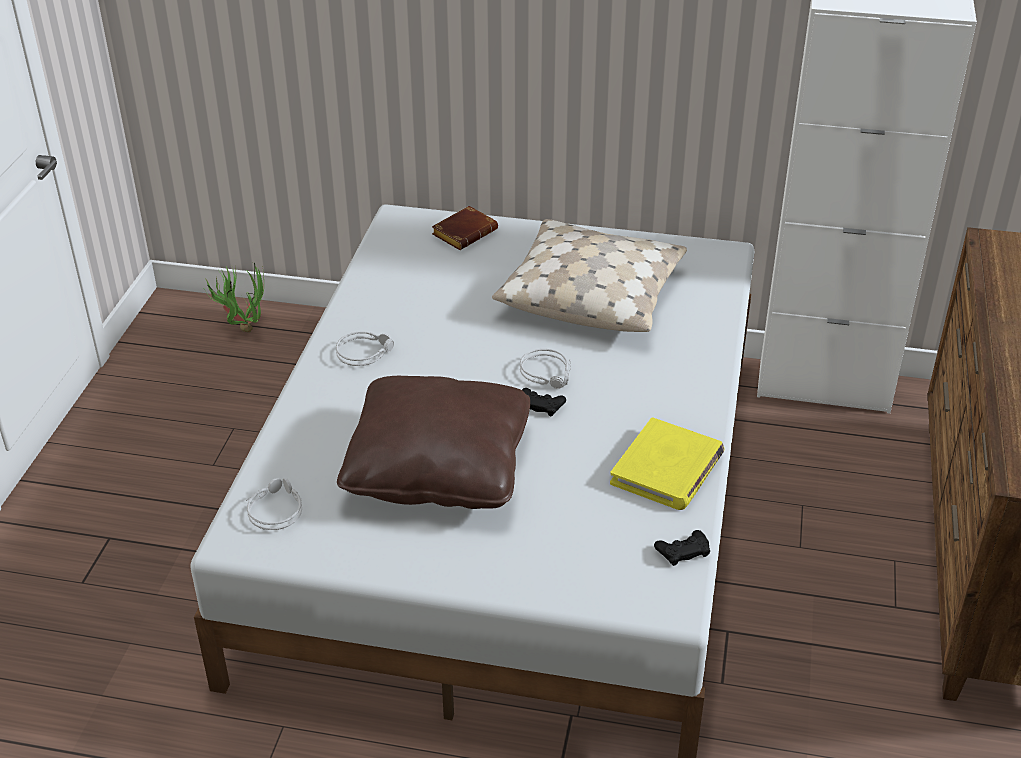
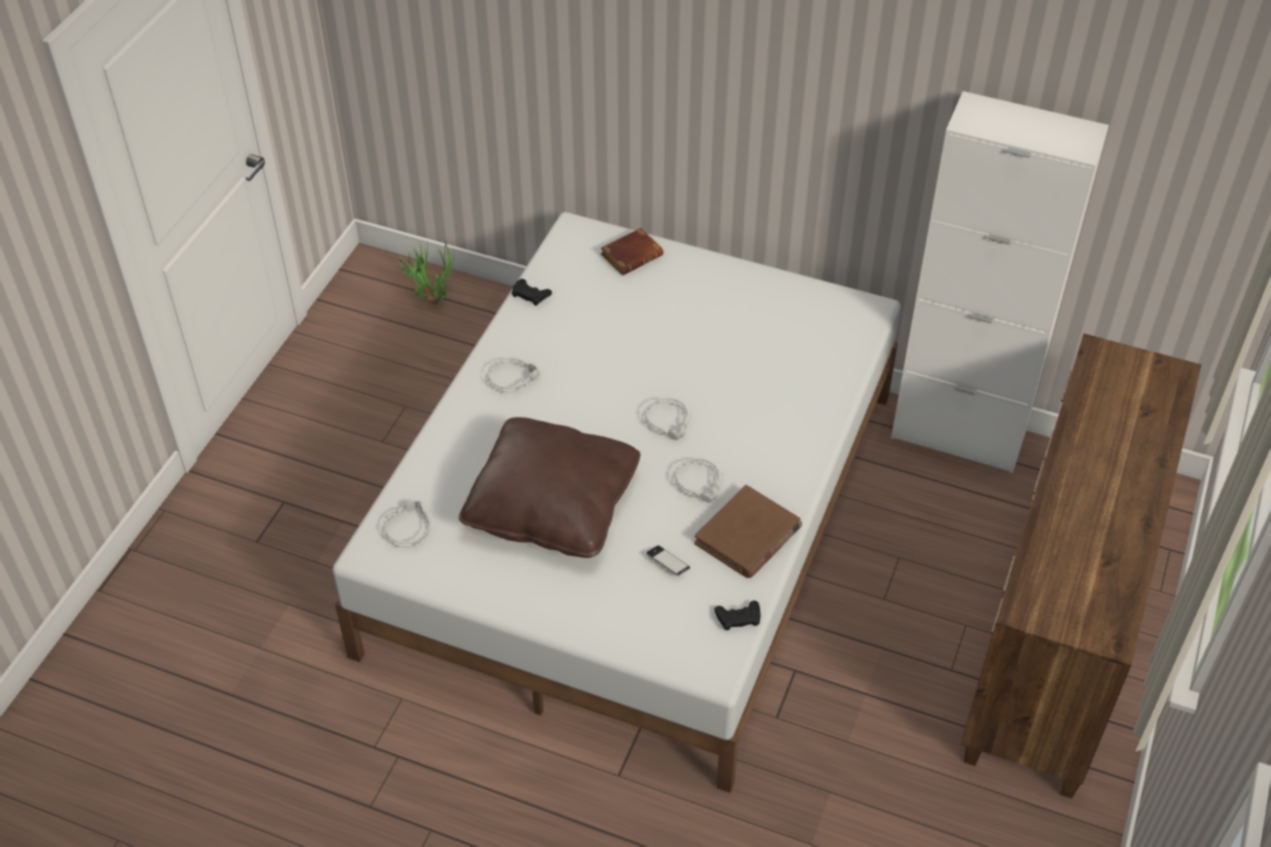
camera: 10 degrees right, 10 degrees up
(540, 405) = (654, 455): black game controller -> black game controller (530, 294)
(585, 507) = (667, 563): none -> phone
(591, 293) = (731, 340): beige pillow -> none
(600, 426) = (701, 484): none -> grey headphones
(667, 469) = (748, 536): yellow book -> brown book

